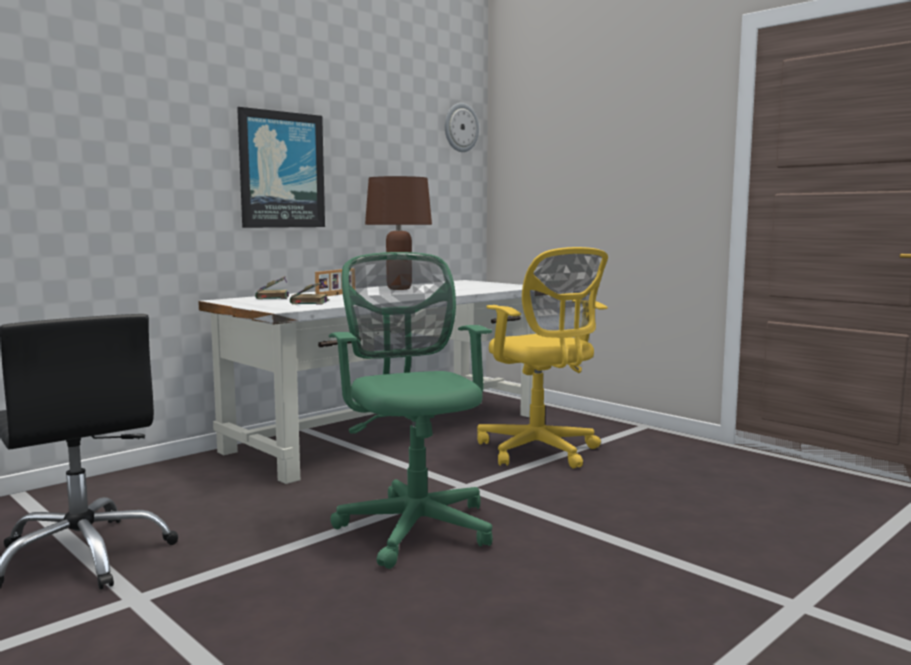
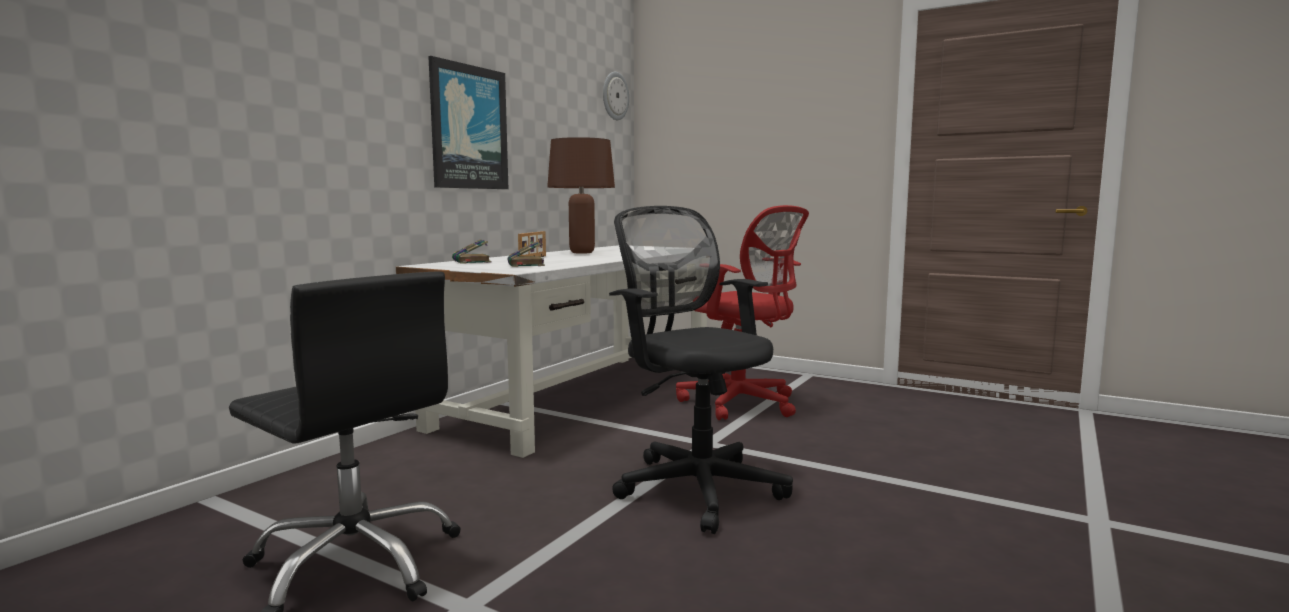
camera: 15 degrees left, 0 degrees up
(415, 525) = (695, 486): green office chair -> black office chair
(540, 452) = (742, 404): yellow office chair -> red office chair

